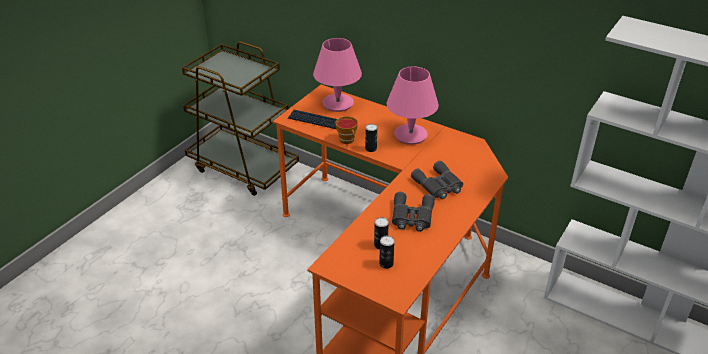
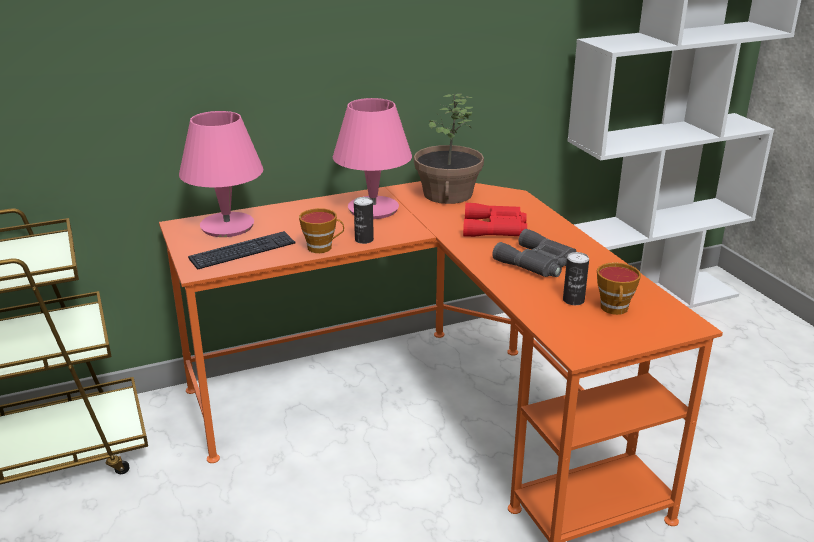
camera: 55 degrees left, 10 degrees down
(386, 264) = (615, 309): can -> cup
(438, 185) = (496, 228): grey binoculars -> red binoculars
(462, 150) = (447, 194): none -> potted plant

